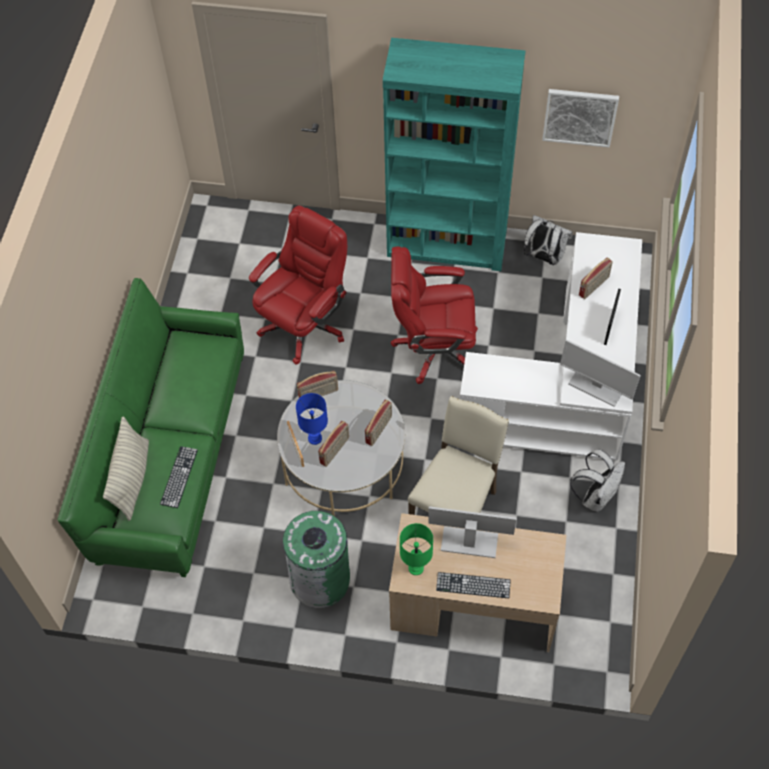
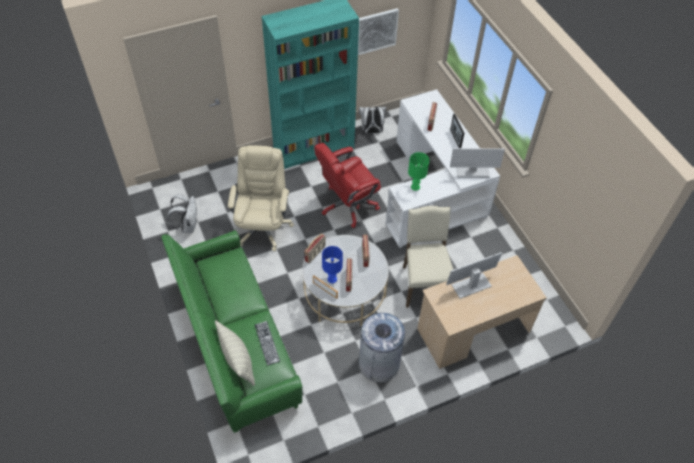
camera: 35 degrees left, 5 degrees down
(304, 324) = (263, 227): red office chair -> beige office chair
(320, 580) = (379, 363): green trash can -> grey trash can
(416, 567) = (454, 314): green table lamp -> green table lamp (415, 187)
(473, 585) = (491, 307): keyboard -> none
(595, 496) = (491, 239): white backpack -> white backpack (188, 226)

